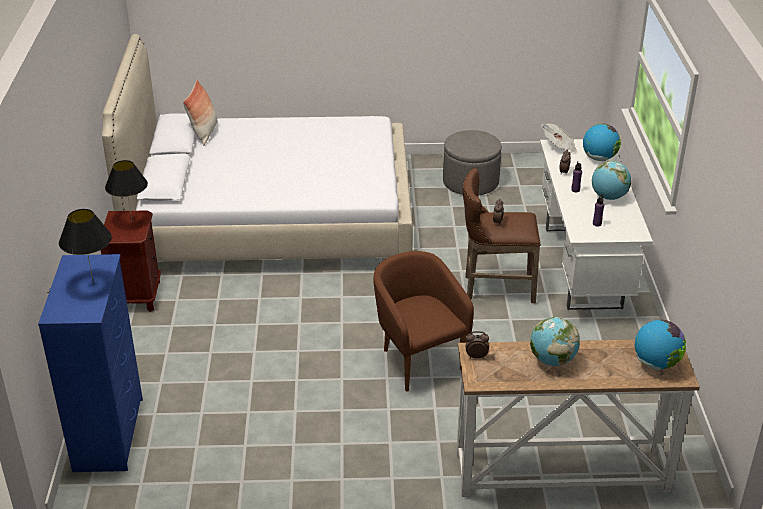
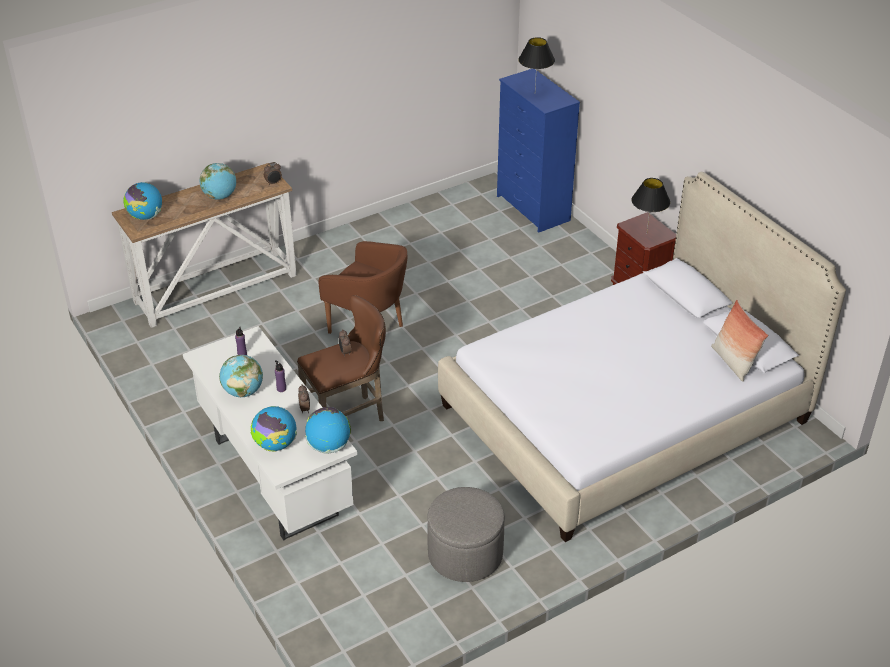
camera: 150 degrees right, 5 degrees up
(559, 147) = (329, 446): newspaper -> globe

